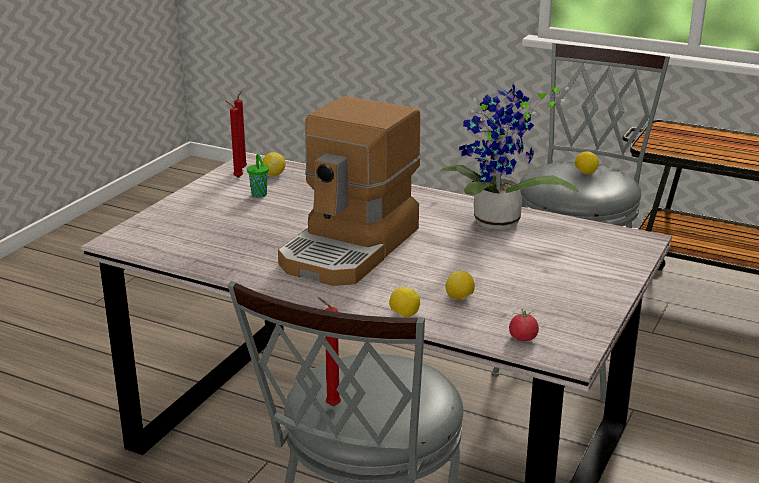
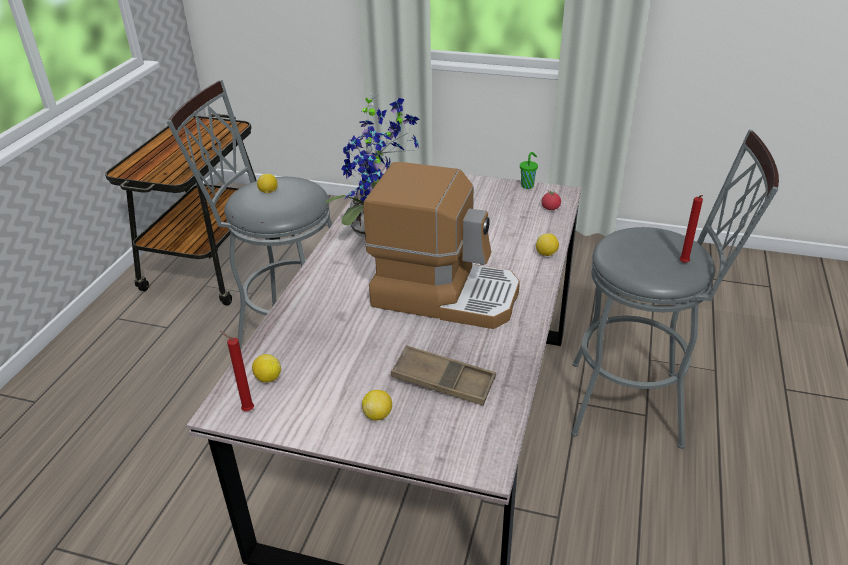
camera: 100 degrees left, 10 degrees up
(221, 235) = (443, 381): none -> brown tray
(236, 177) = (280, 408): red candle -> none
(259, 195) = (333, 376): green cup -> green cup (528, 186)
(459, 298) = (509, 234): lemon -> lemon (378, 415)

